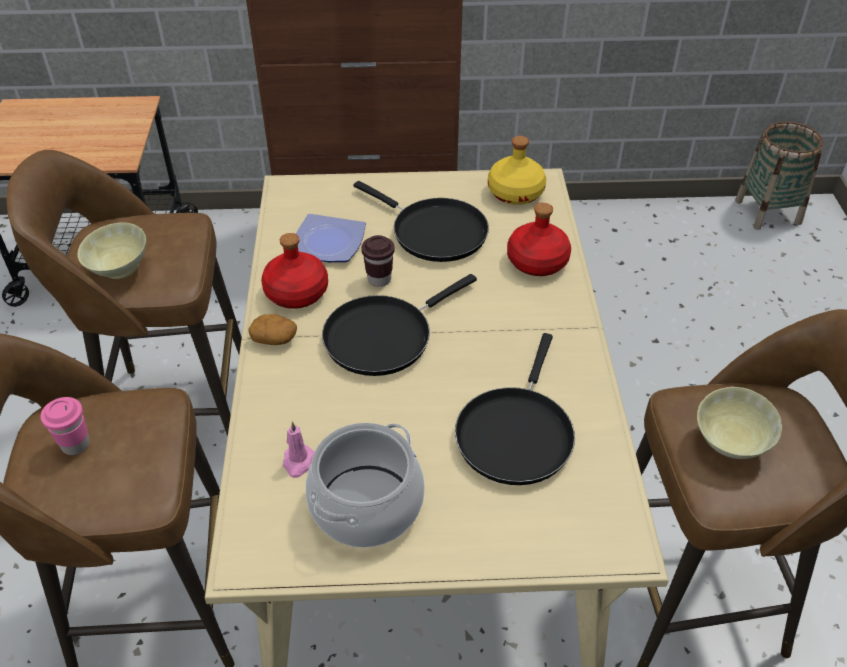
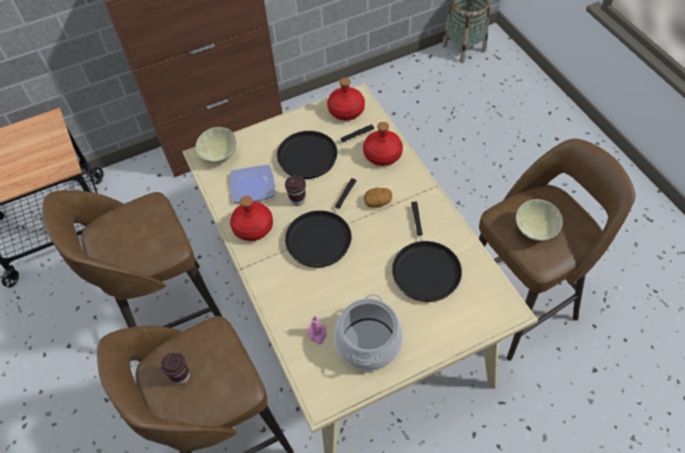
camera: 20 degrees left, 10 degrees up
(75, 444) = (181, 376): pink cup -> brown cup
(118, 269) = (130, 253): beige bowl -> beige bowl (219, 156)
(274, 339) = (258, 263): potato -> potato (378, 201)
(434, 232) = (312, 155): black frying pan -> black frying pan turned 135 degrees clockwise
(516, 193) = (346, 110): yellow bottle -> red bottle

